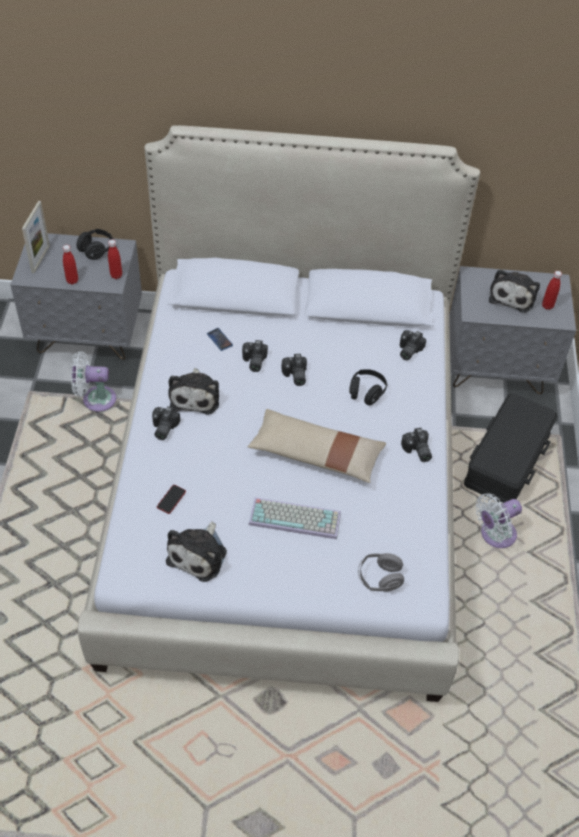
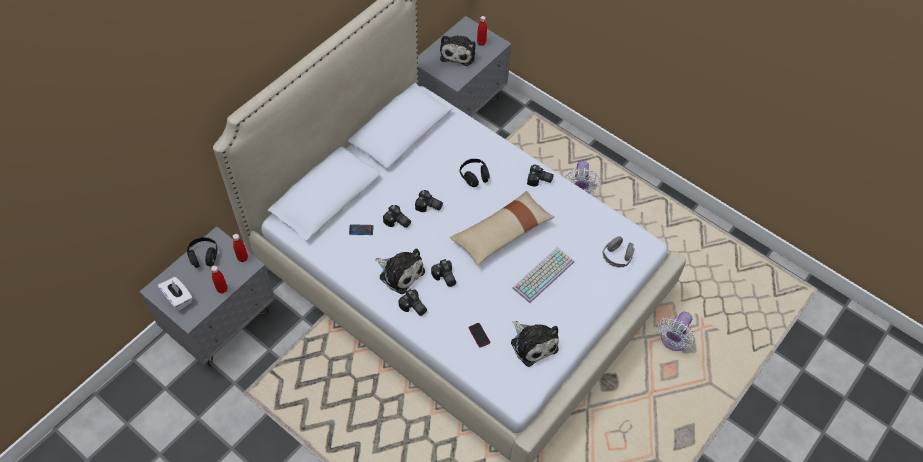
camera: 55 degrees left, 5 degrees up
(40, 259) = (178, 298): picture frame -> white tissue box
(95, 399) = (289, 351): white fan -> white fan (673, 341)
(407, 350) = (457, 134): camera -> camera (444, 278)
(508, 460) = (531, 149): black storage box -> none
(513, 295) = (458, 53): plush toy -> plush toy turned 45 degrees clockwise

